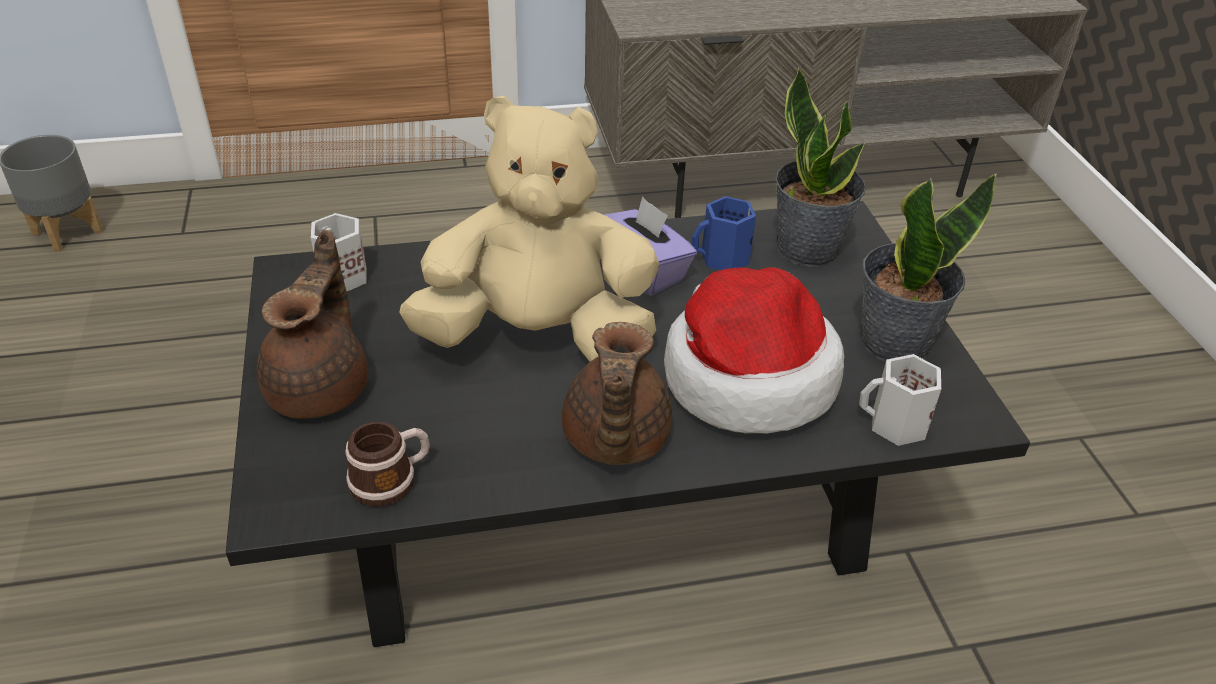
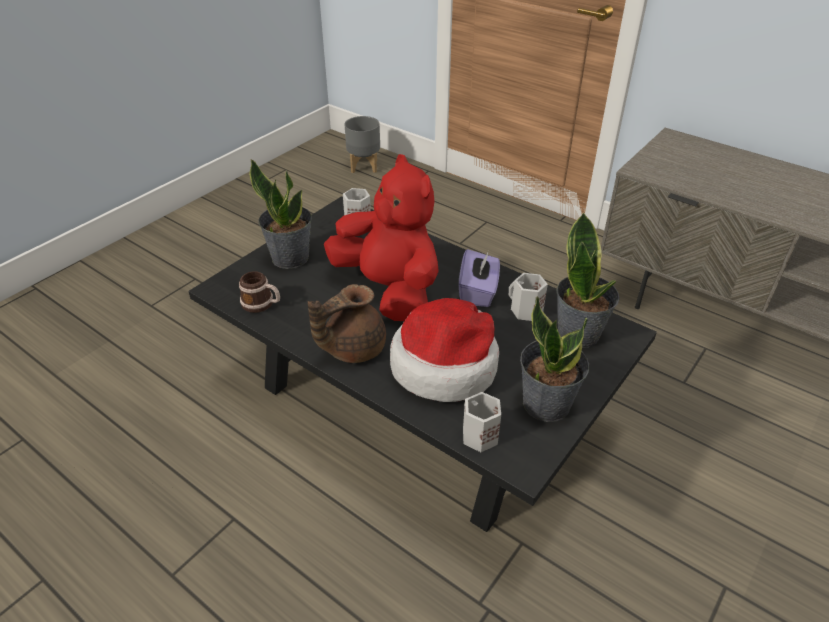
camera: 50 degrees right, 0 degrees up
(322, 387) = (290, 257): brown teapot -> potted plant
(538, 337) = (389, 290): beige plush toy -> red plush toy
(723, 259) = (525, 311): blue mug -> white mug

